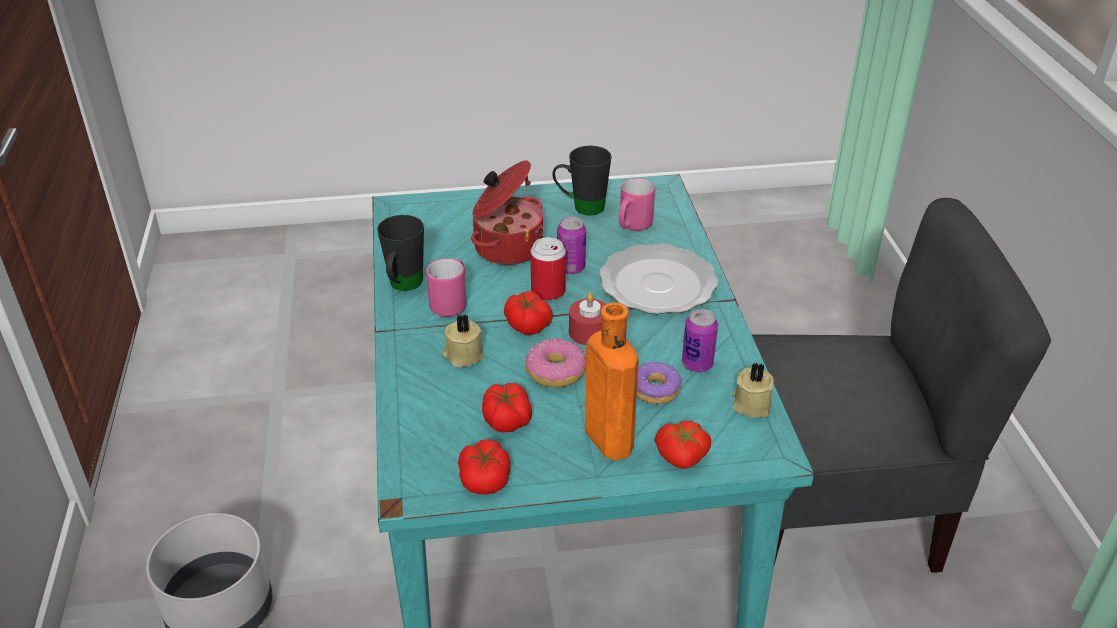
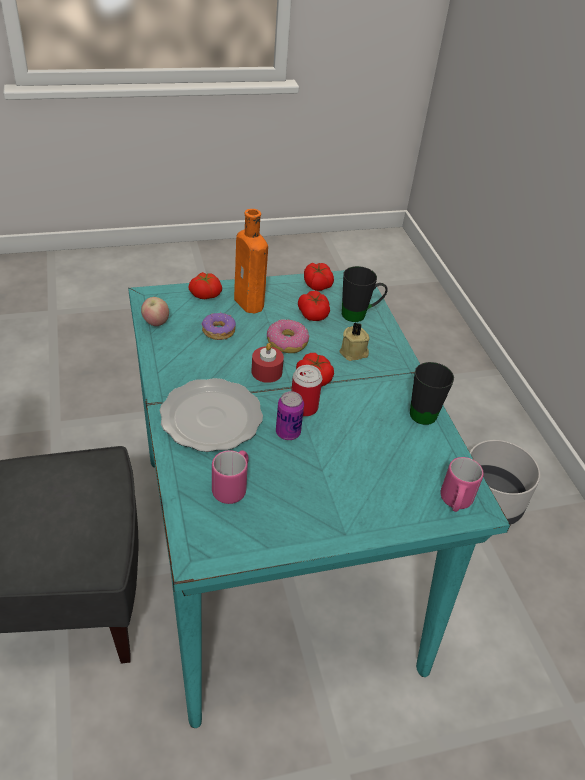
camera: 170 degrees right, 5 degrees up
(451, 303) = (378, 394): pink mug -> pink mug (455, 502)
(506, 247) = (350, 456): cooking pot -> none
(580, 207) = (287, 514): black mug -> black mug (360, 315)
(697, 364) = (187, 349): can -> none
(751, 404) = (156, 323): beige candle -> apple

